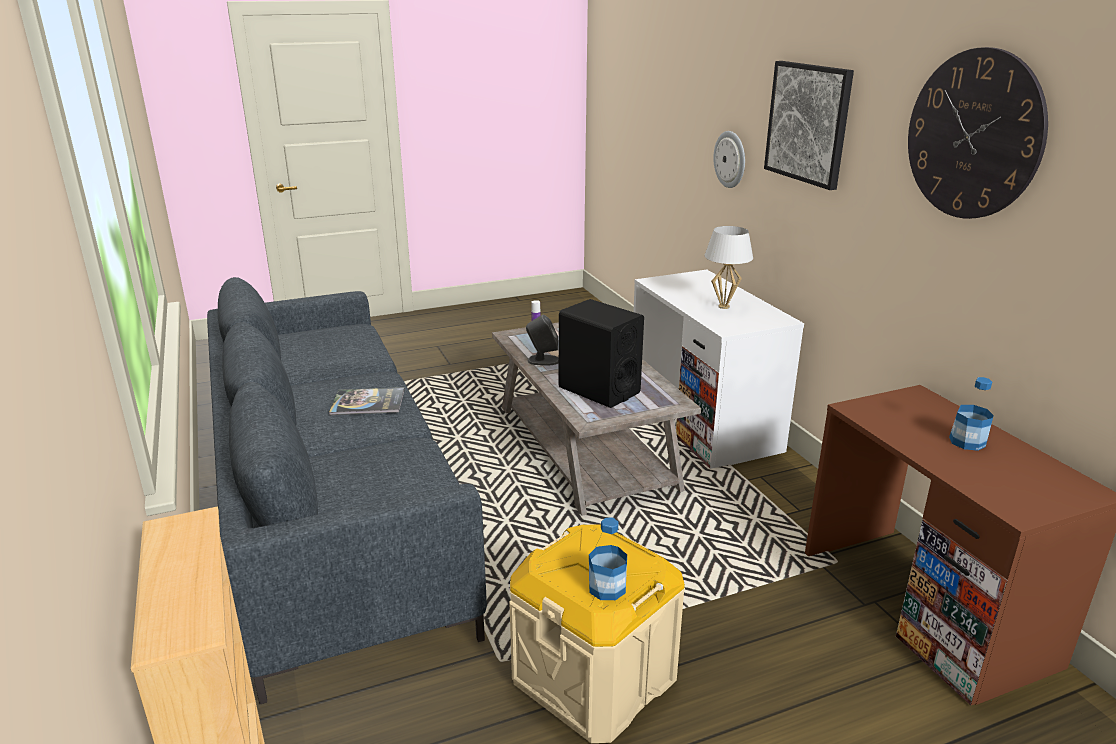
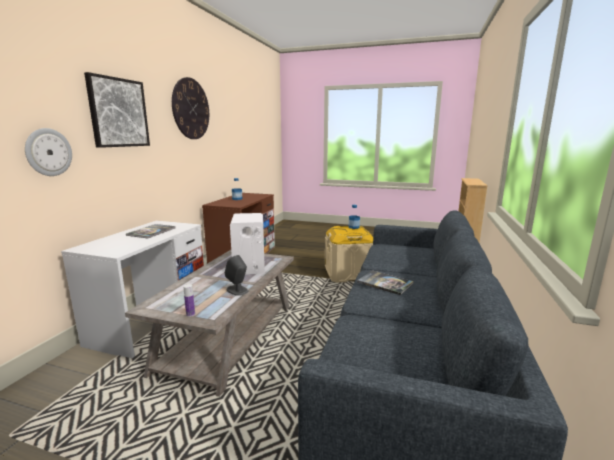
camera: 140 degrees left, 10 degrees down
(598, 390) = (249, 266): black speaker -> white speaker
(723, 306) = (151, 232): white table lamp -> book

